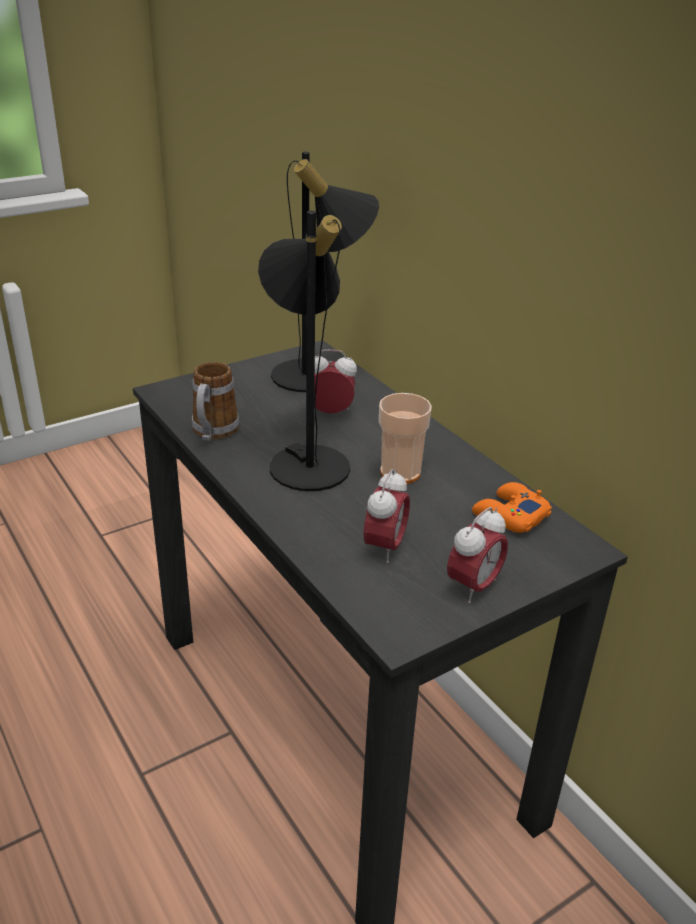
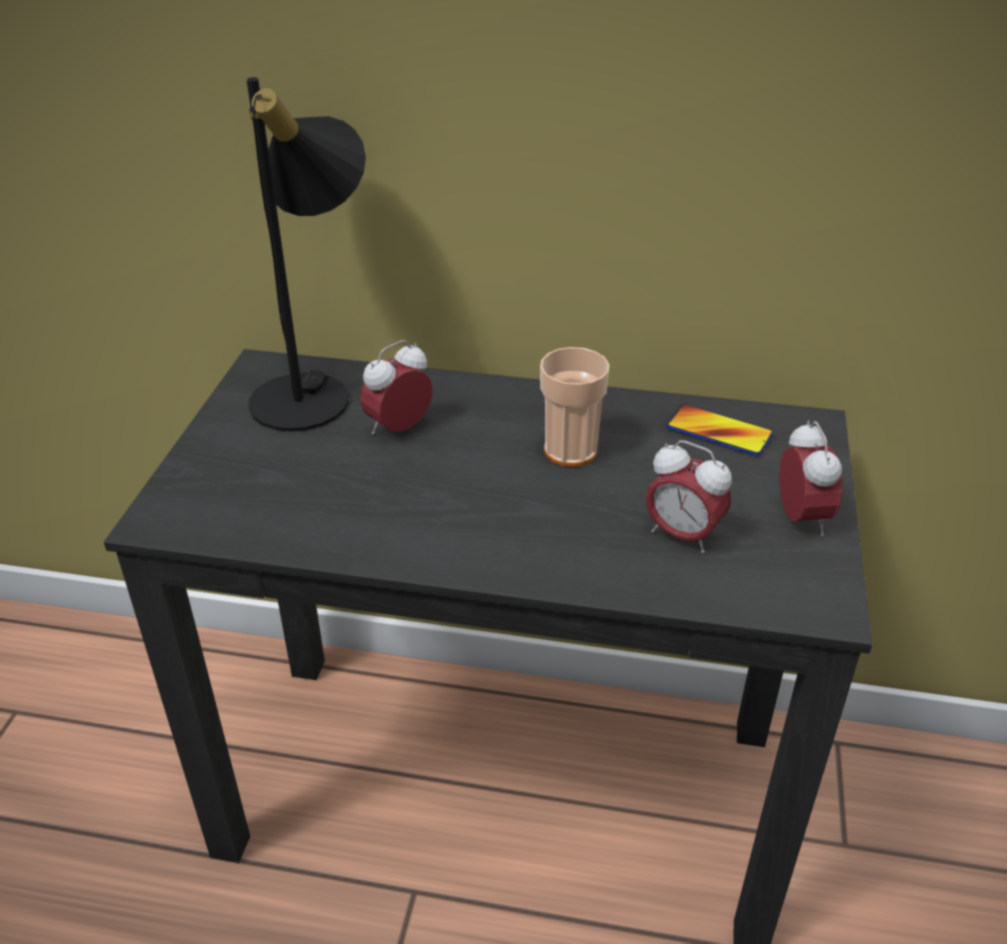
camera: 45 degrees left, 5 degrees up
(213, 433) = (313, 533): mug -> none
(306, 459) = (462, 495): black table lamp -> none
(385, 547) = (682, 535): alarm clock -> alarm clock turned 150 degrees clockwise
(509, 515) = (718, 432): orange game controller -> phone

